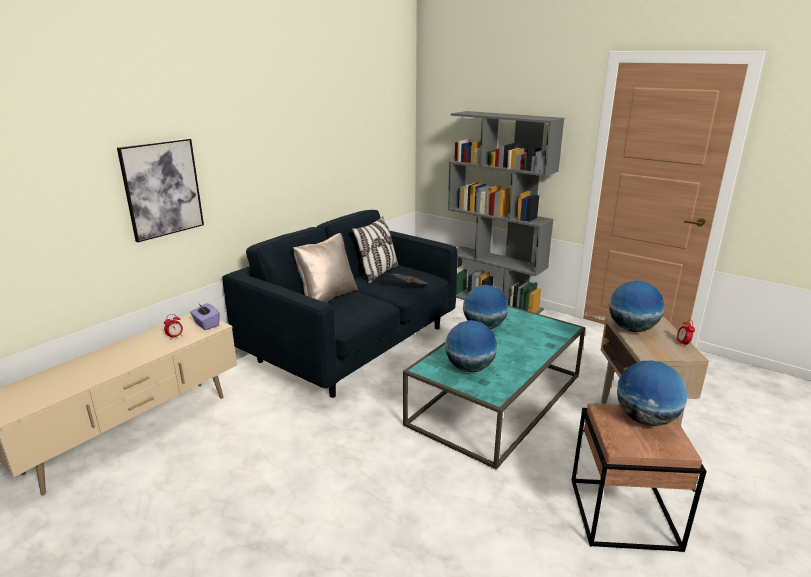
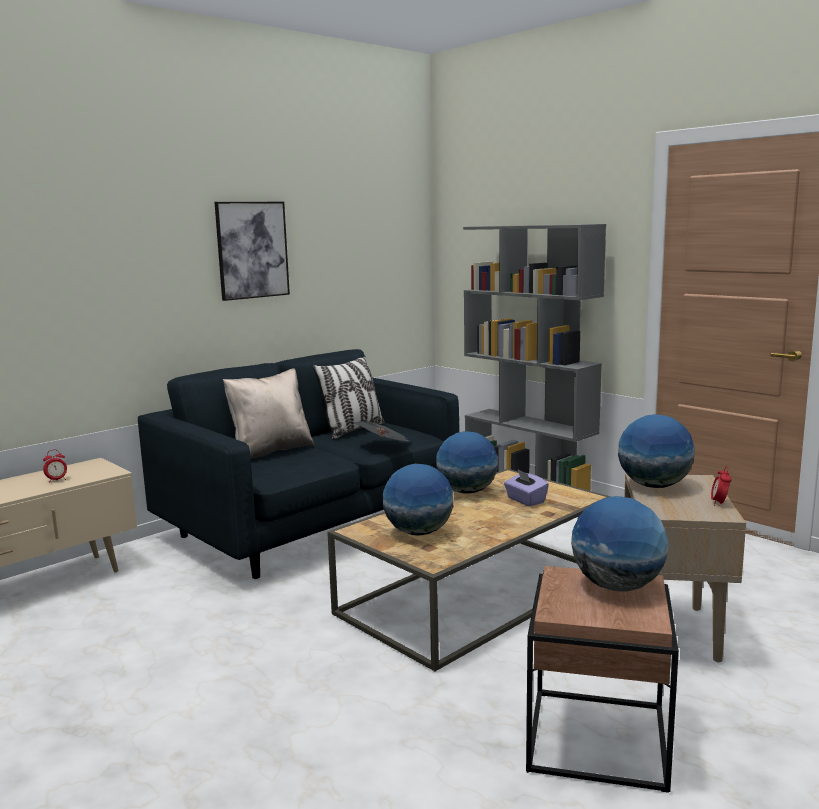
camera: 10 degrees right, 10 degrees down
(162, 189) = (63, 299): picture -> picture (252, 250)
(206, 324) = (101, 470): purple tissue box -> purple tissue box (525, 500)
(496, 399) = (476, 593): turquoise coffee table -> brown coffee table

